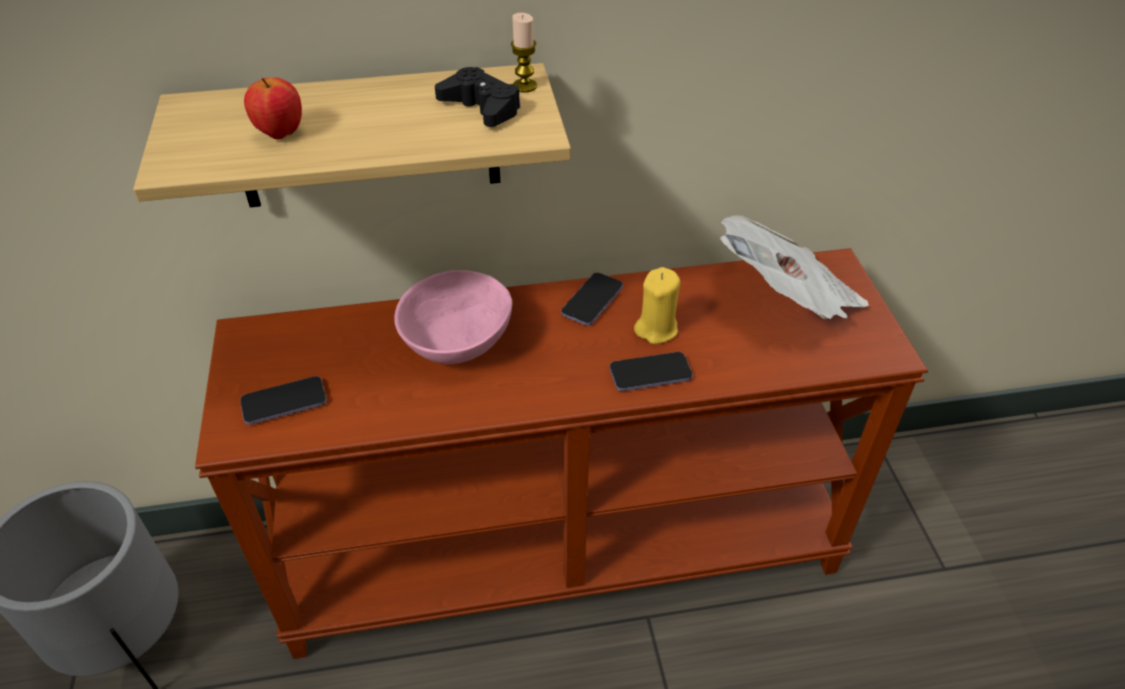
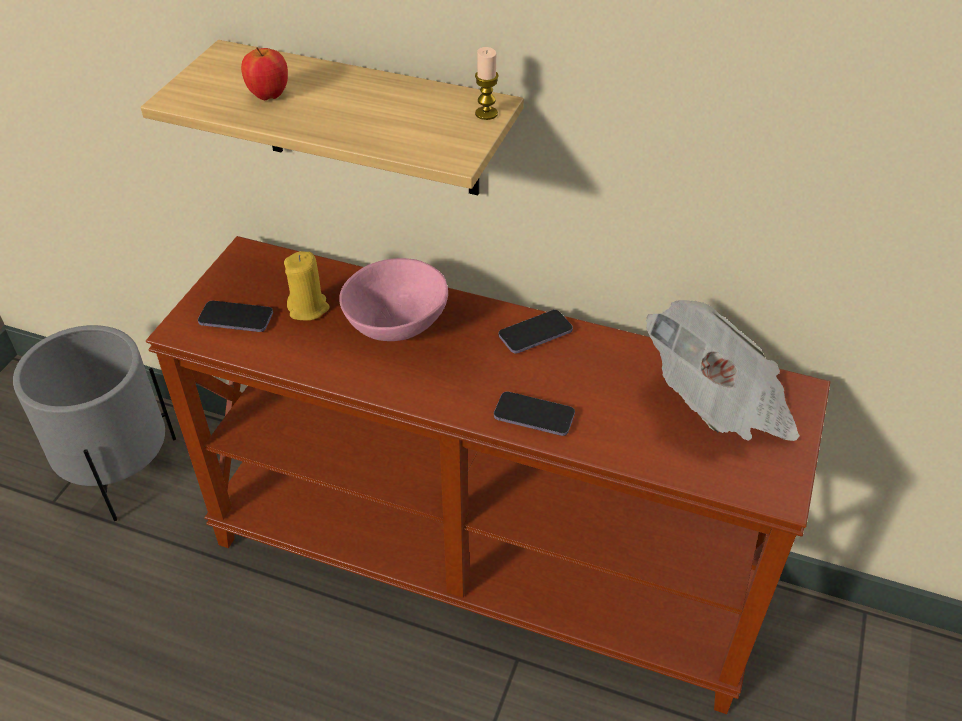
camera: 30 degrees right, 0 degrees up
(481, 107) = (434, 121): black game controller -> none
(656, 329) = (572, 380): yellow candle -> yellow candle (308, 308)

